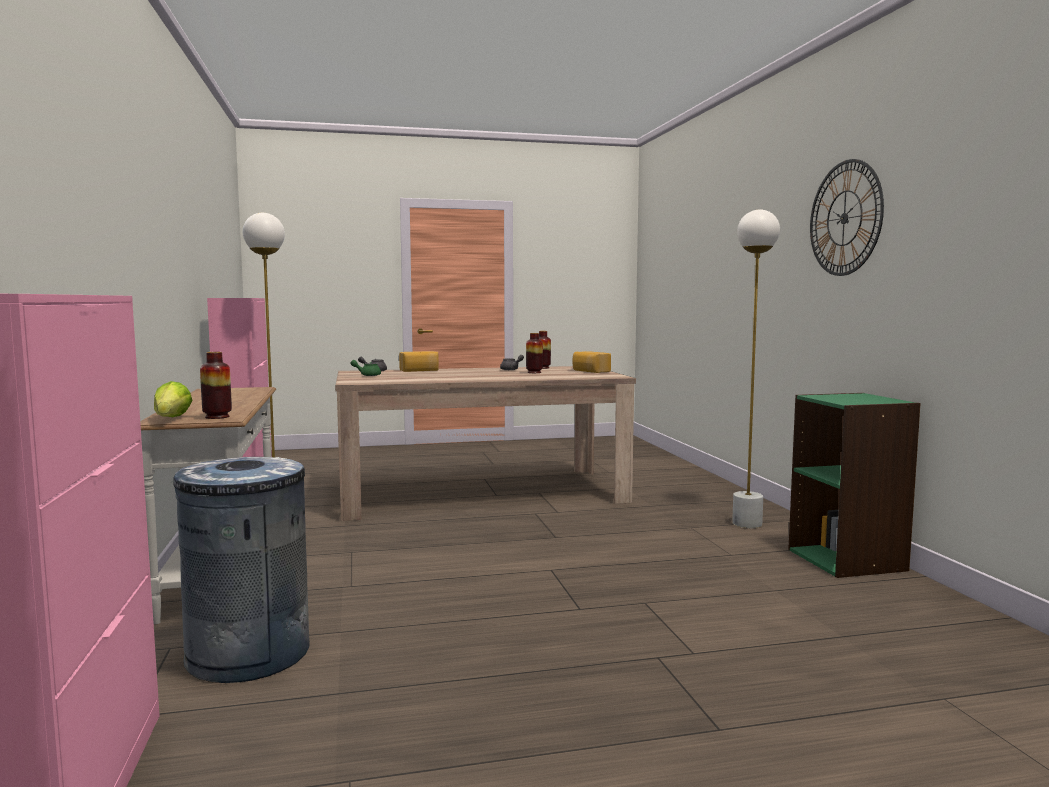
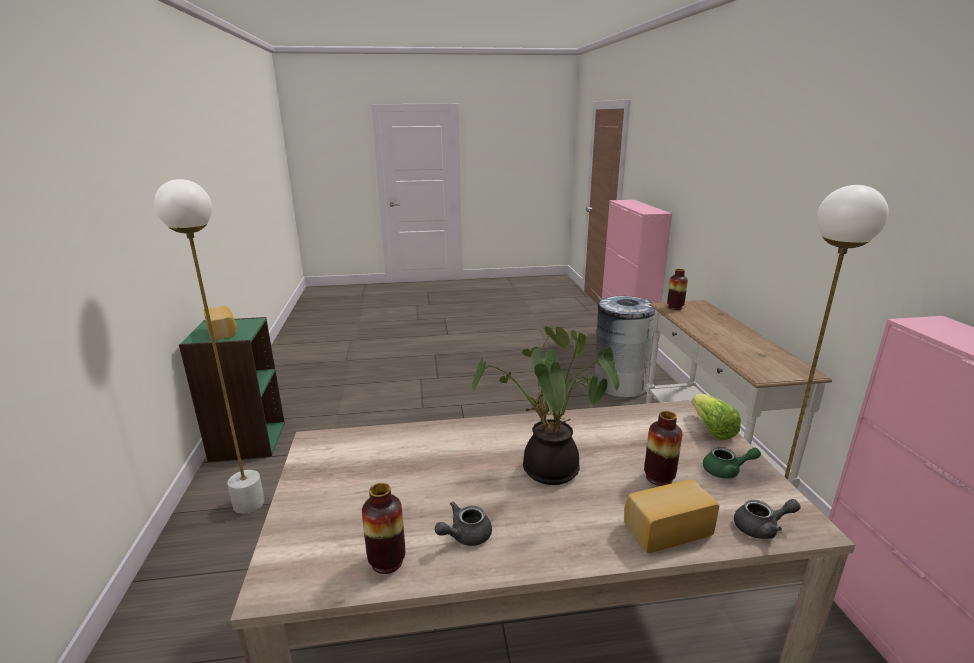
camera: 175 degrees left, 15 degrees up
(171, 419) = (697, 305): lettuce -> lettuce (711, 429)
(471, 374) = (546, 471): none -> potted plant
(534, 372) = (430, 488): vase -> vase (659, 478)
(590, 371) = (315, 500): bread -> bread (223, 332)
(844, 218) = (106, 189): wall clock -> none

